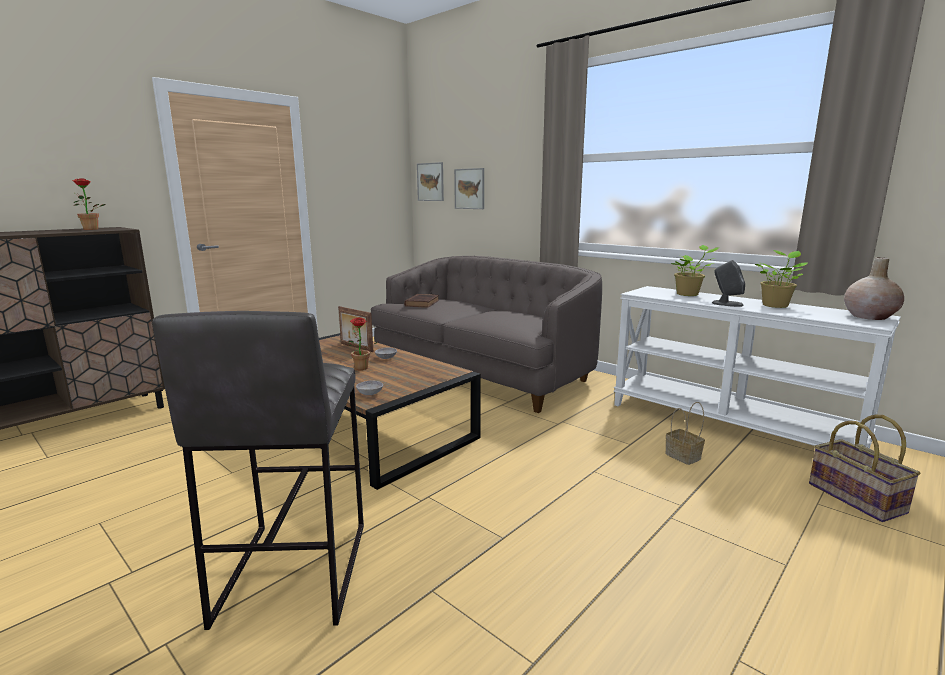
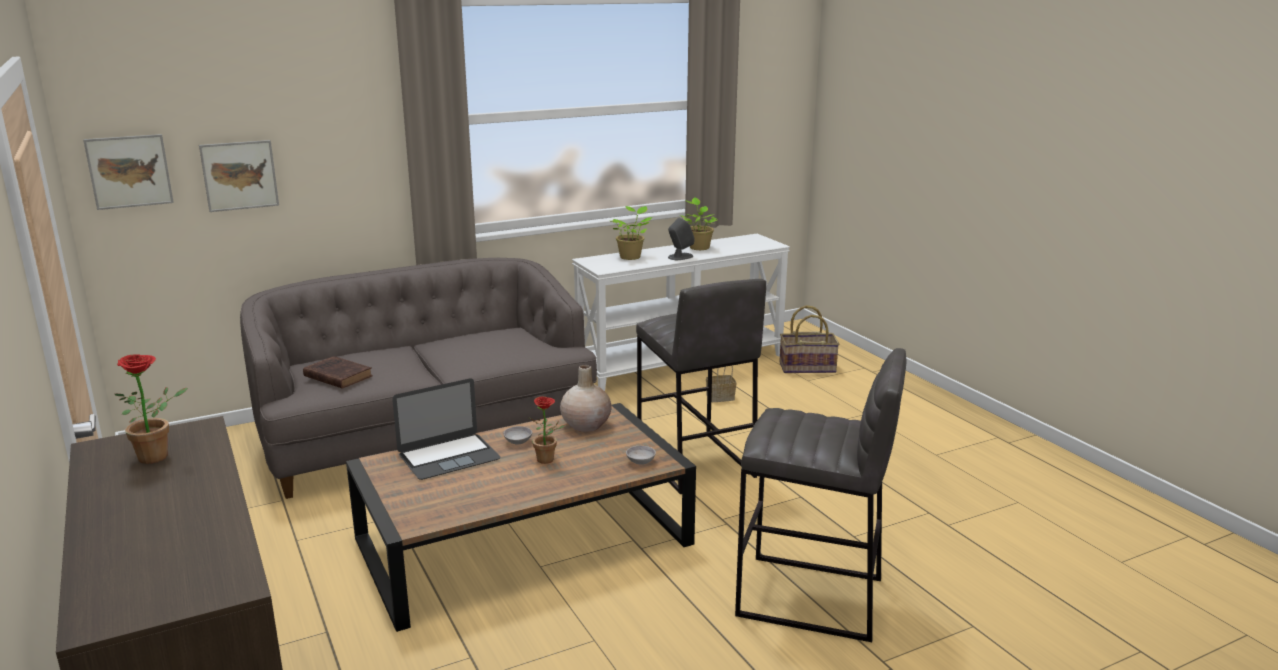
camera: 70 degrees left, 5 degrees up
(356, 347) = (449, 456): picture frame -> laptop
(525, 466) = (694, 463): none -> grey stool
(869, 316) = (753, 239): beige vase -> beige vase (586, 425)

